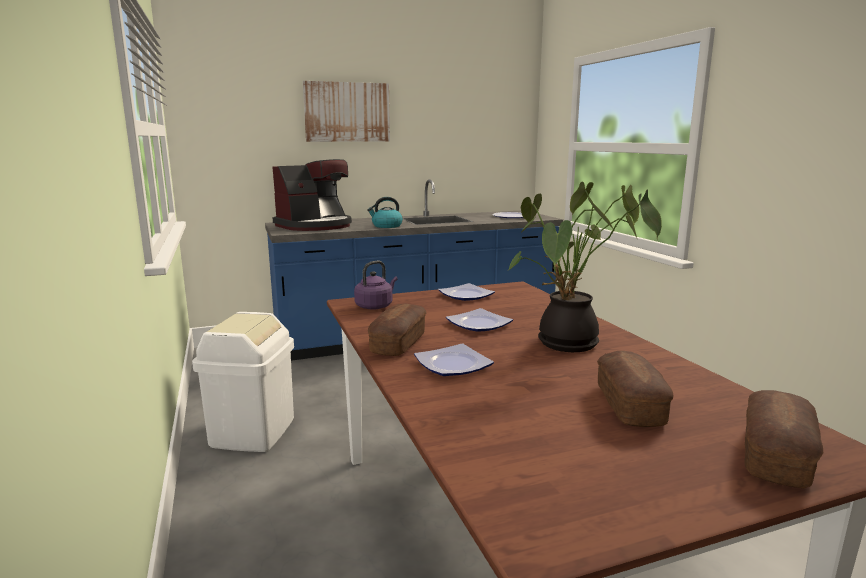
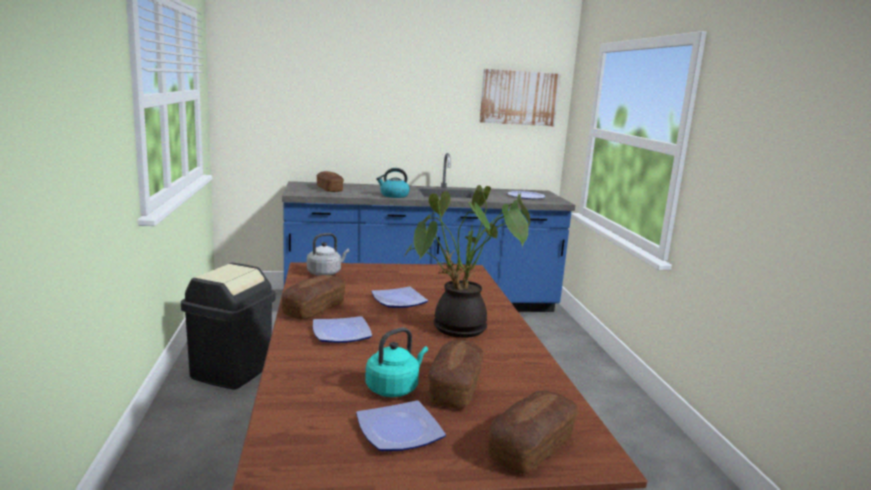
camera: 10 degrees right, 0 degrees up
(252, 432) = (231, 371): white trash can -> black trash can
(315, 226) = (329, 189): coffee machine -> bread
(347, 112) = (374, 83): picture -> picture (519, 98)
(375, 306) = (325, 273): purple kettle -> grey kettle
(467, 295) = (415, 273): plate -> plate (401, 432)
(568, 415) = (394, 388): none -> turquoise kettle

